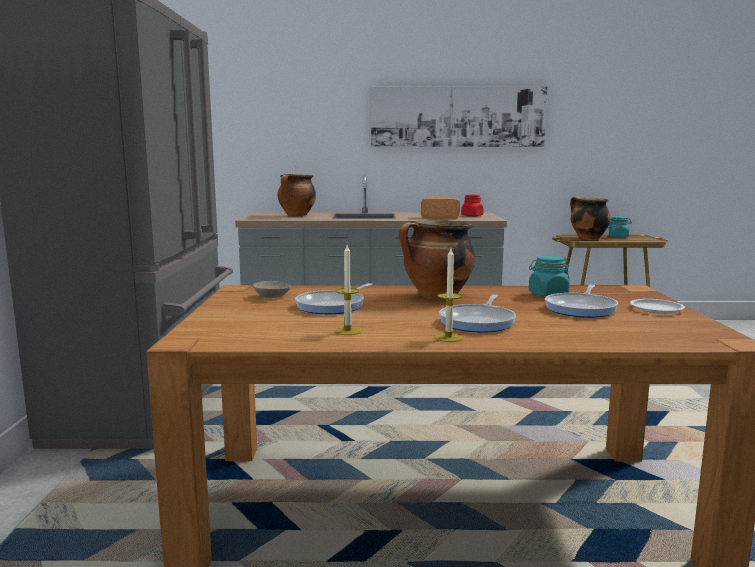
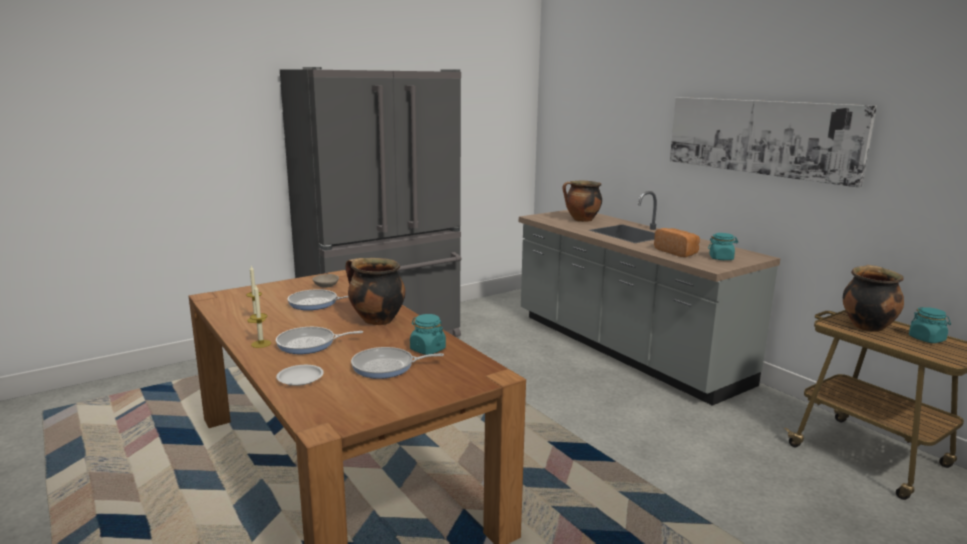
camera: 55 degrees right, 5 degrees up
(472, 216) = (721, 258): red jar -> turquoise jar
(656, 309) = (416, 393): white plate -> white plate (300, 378)

